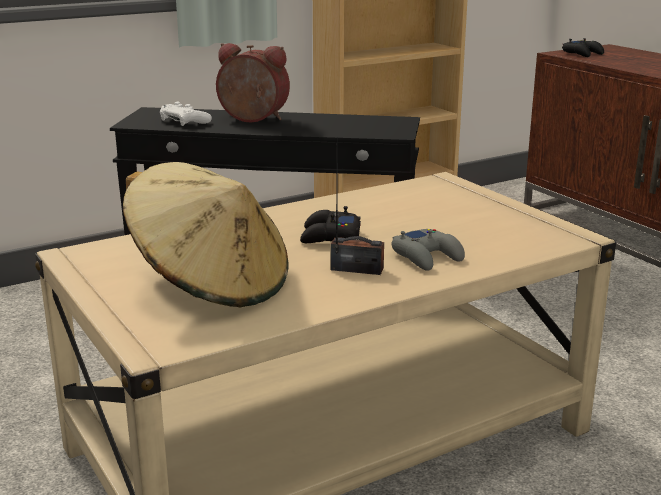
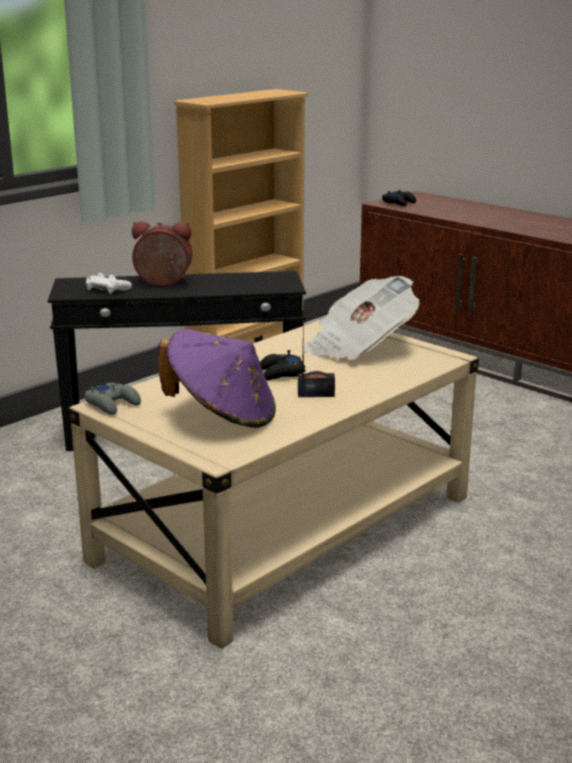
camera: 15 degrees left, 0 degrees up
(211, 284) = (222, 415): beige hat -> purple hat
(427, 257) = (359, 381): grey game controller -> grey game controller (113, 404)
(454, 212) = (359, 347): none -> newspaper

